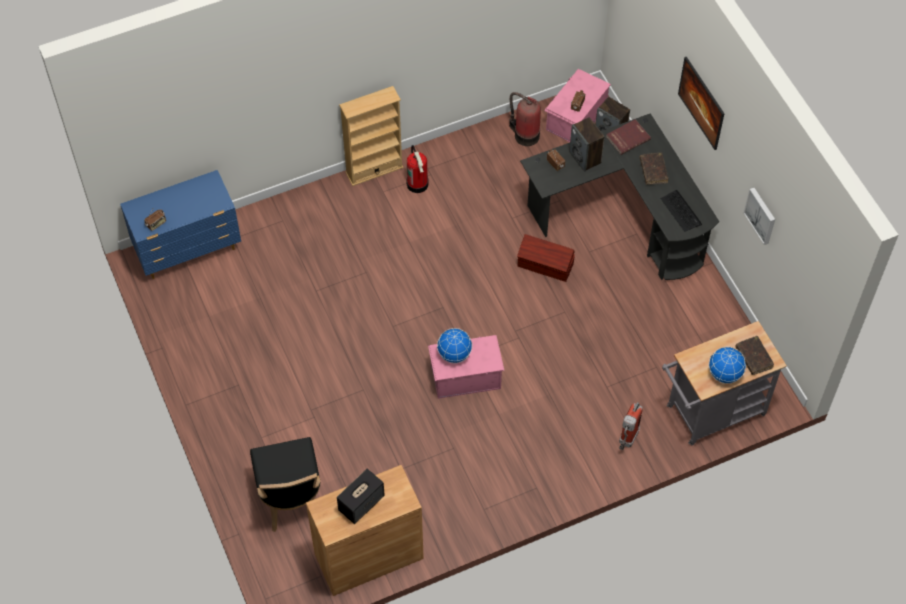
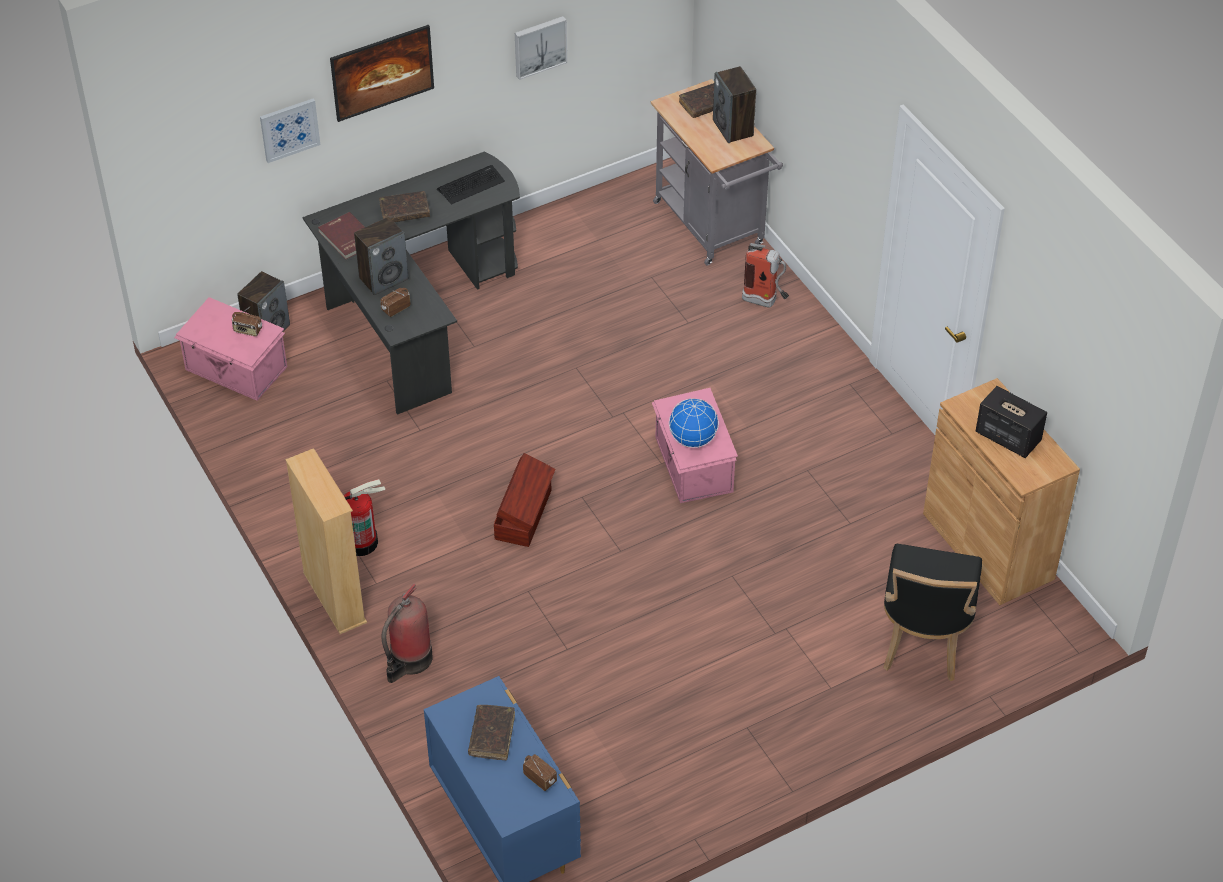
camera: 95 degrees left, 10 degrees down
(191, 202) = (492, 736): none -> brown book
(291, 500) = (923, 641): black chair -> black chair turned 120 degrees clockwise
(525, 135) = (266, 423): fire extinguisher -> fire extinguisher (409, 660)
(545, 265) = (501, 390): brown storage box -> brown storage box (524, 514)
(663, 63) = (289, 129): none -> picture
(724, 374) = (733, 128): globe -> speaker

